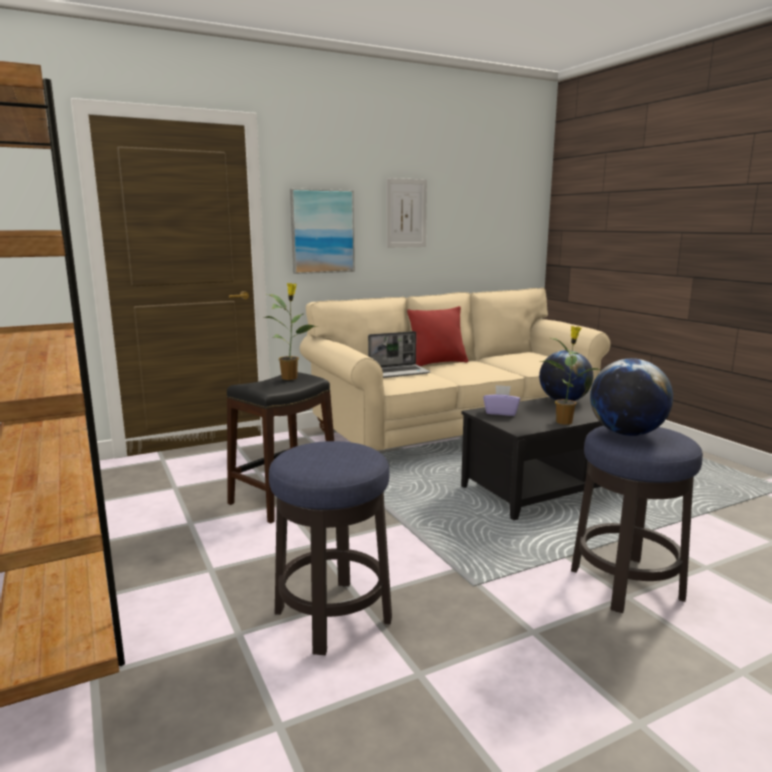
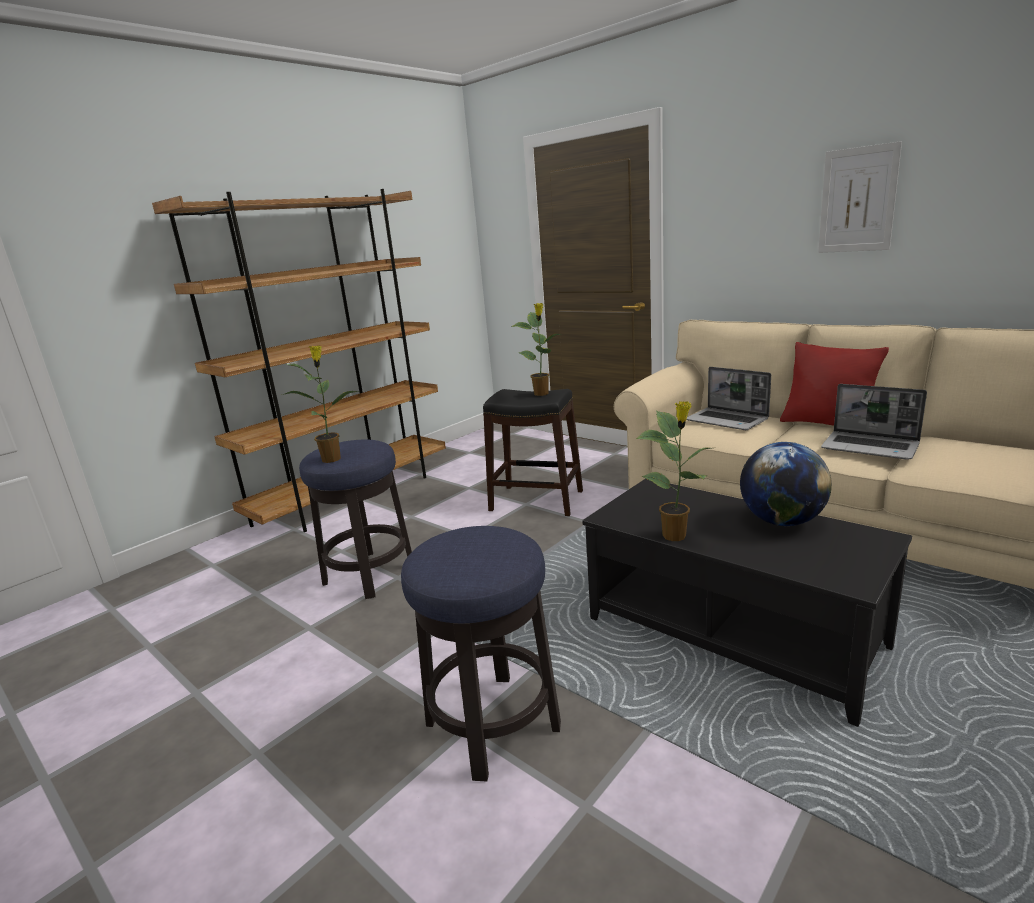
camera: 70 degrees right, 5 degrees up
(322, 231) = (728, 235): picture -> none
(352, 463) = (332, 459): none -> potted plant
(491, 365) = (871, 447): none -> laptop
(501, 412) = (664, 496): purple tissue box -> none
(627, 433) = (470, 541): globe -> none

